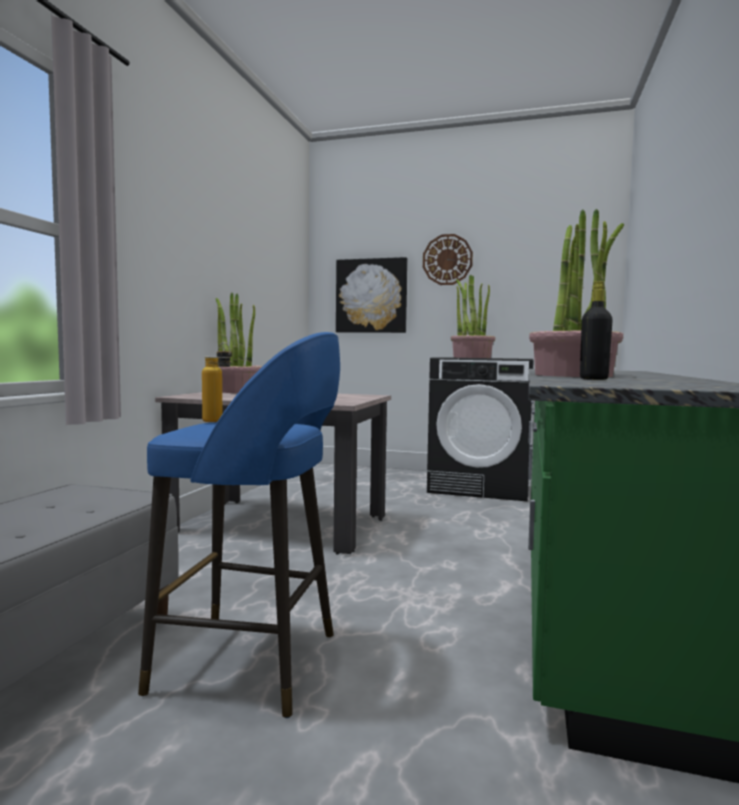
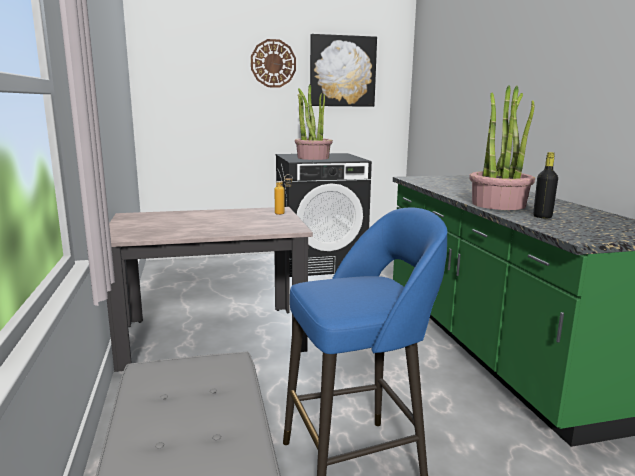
camera: 30 degrees left, 10 degrees up
(218, 421) = (325, 289): bottle -> bottle (283, 213)
(235, 391) = (140, 217): potted plant -> none
(371, 296) = (201, 95): picture -> picture (342, 71)

